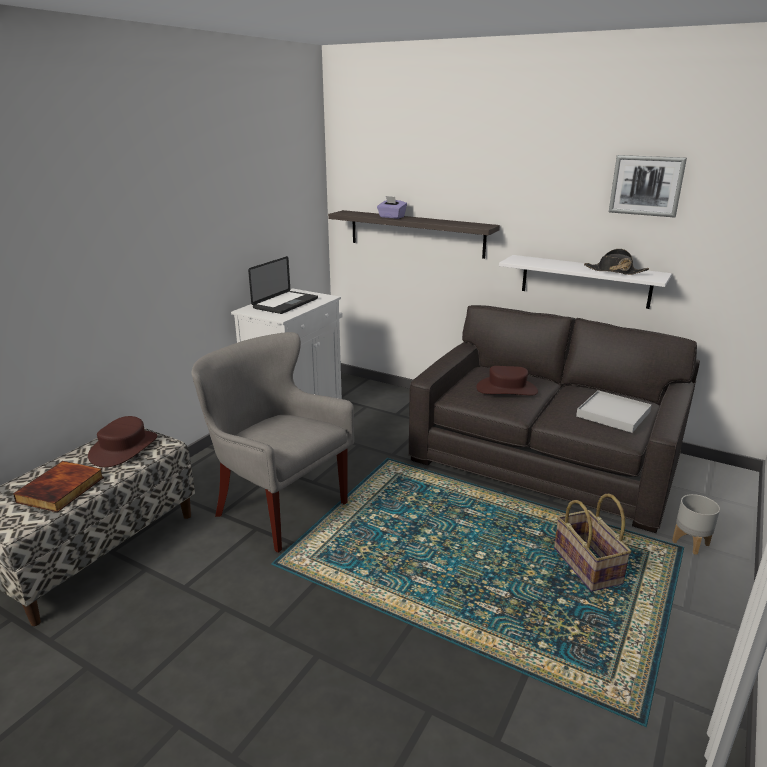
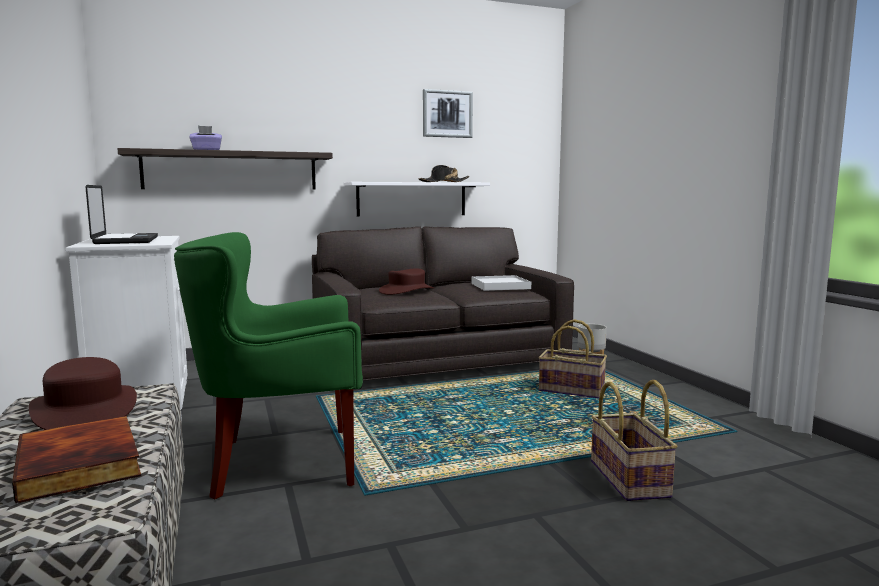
camera: 50 degrees left, 15 degrees down
(279, 508) = (280, 462): grey armchair -> green armchair
(432, 683) = (630, 479): none -> basket

